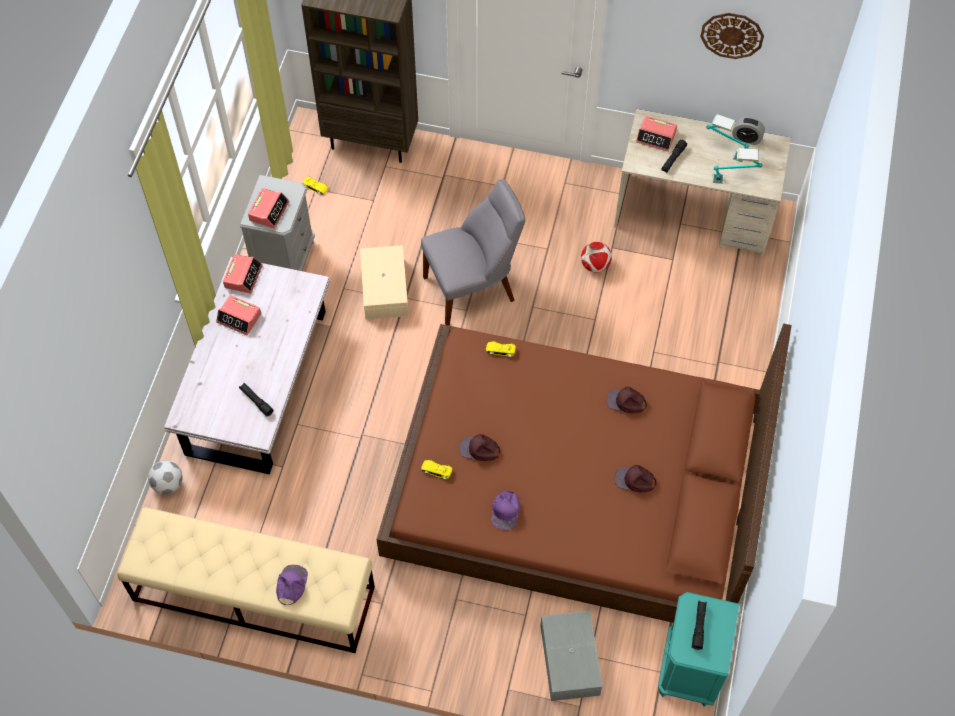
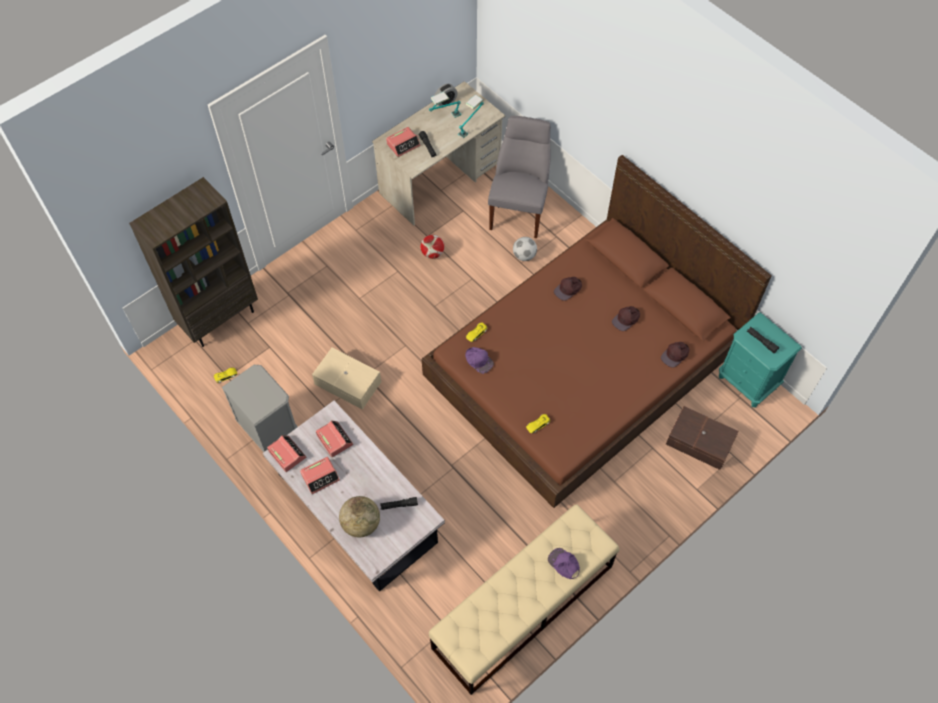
camera: 55 degrees left, 0 degrees up
(168, 484) = (394, 616): football -> football (524, 256)
(214, 382) = (361, 524): none -> globe
(269, 211) = (259, 399): alarm clock -> alarm clock (334, 440)
(473, 288) = (392, 330): grey chair -> grey chair (519, 209)
(479, 450) = (541, 391): brown cap -> brown cap (675, 355)
(506, 511) = (596, 403): purple cap -> purple cap (479, 360)
(568, 661) = (700, 443): grey storage box -> brown storage box
(732, 35) = (412, 37): wall clock -> none

